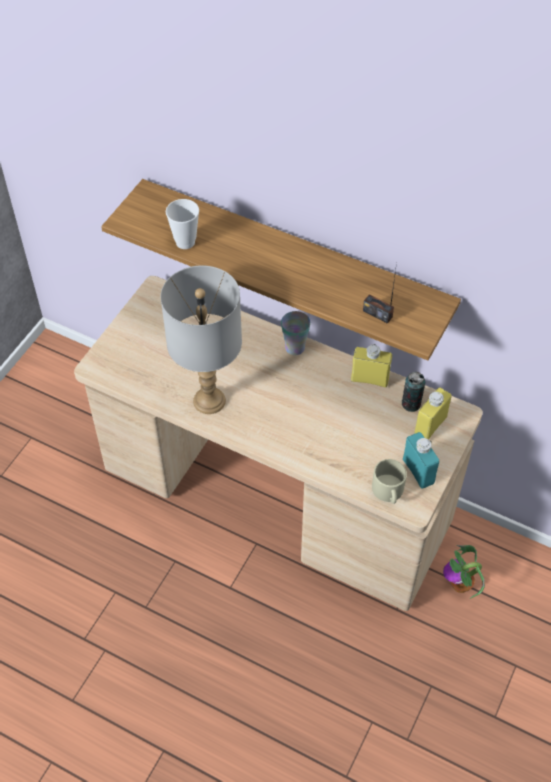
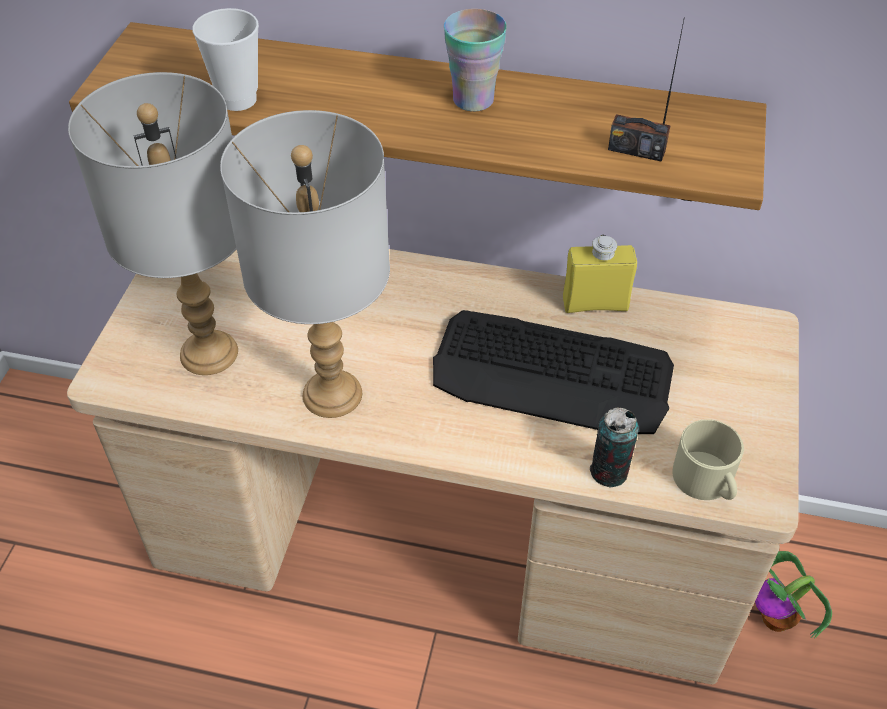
camera: 15 degrees left, 5 degrees down
(151, 362) = (208, 352): none -> grey table lamp
(295, 348) = (452, 280): cup -> cup (473, 100)
(330, 415) = (552, 374): none -> keyboard
(411, 404) = (679, 328): can -> can (609, 472)
(418, 471) = (740, 435): turquoise bottle -> none
(430, 425) = (725, 356): yellow bottle -> none

